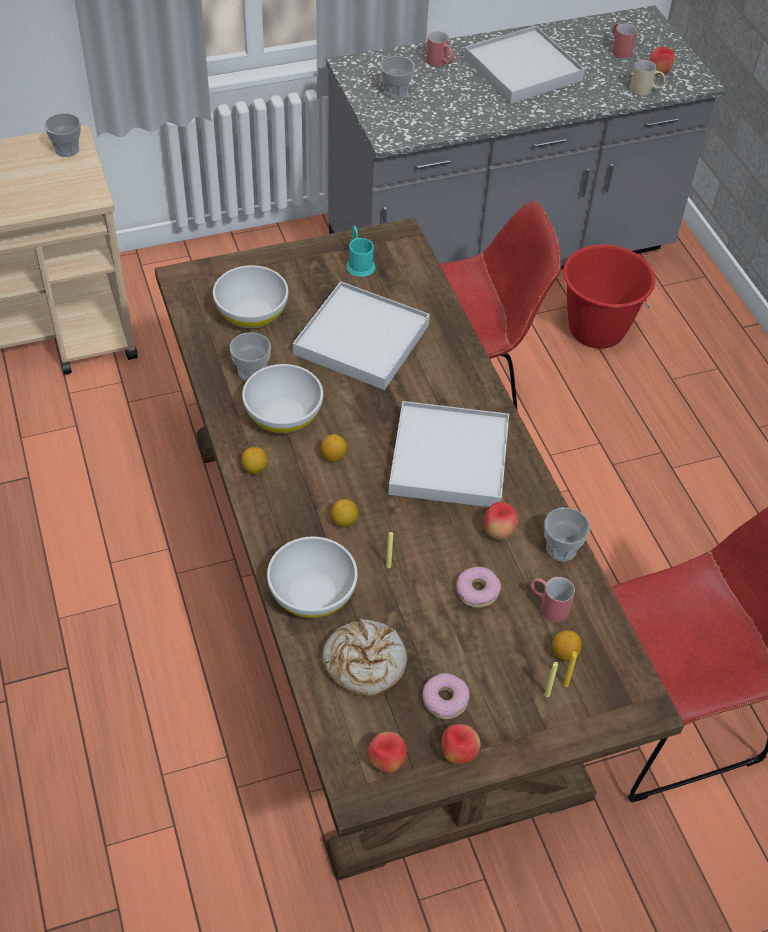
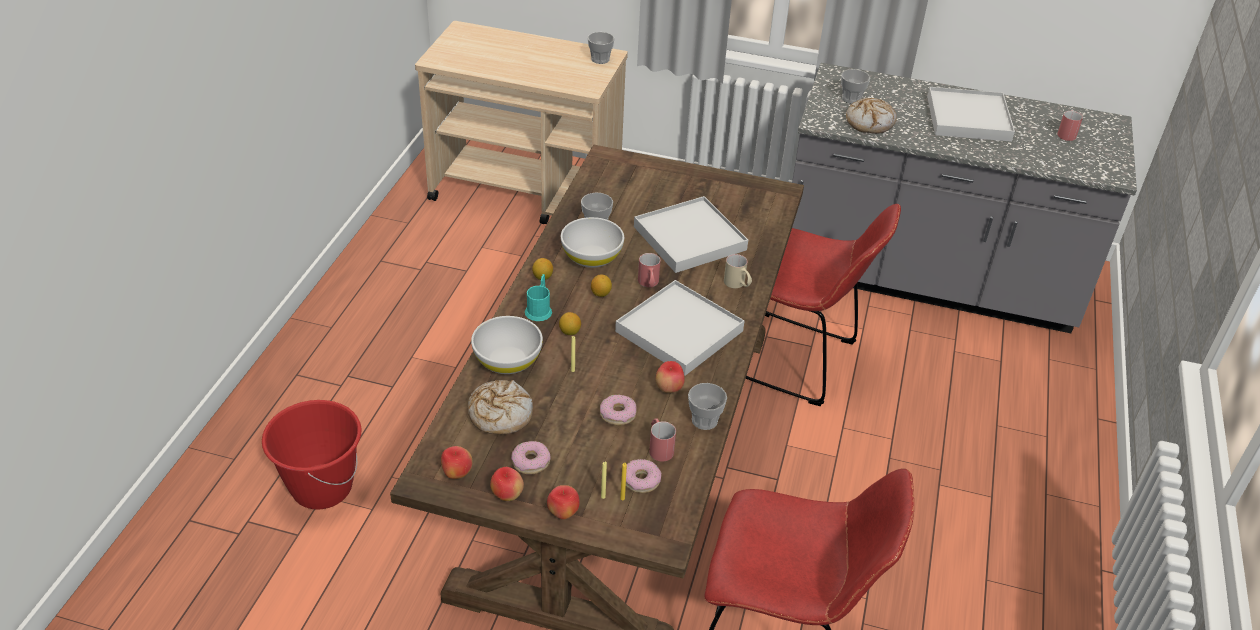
camera: 35 degrees right, 10 degrees down
(252, 313) = (630, 193): white bowl -> none
(359, 263) = (734, 195): turquoise mug -> turquoise mug (539, 309)
(439, 115) = (870, 122): none -> bread
(440, 63) = (905, 93): red mug -> red mug (649, 284)
(564, 653) = (641, 480): lemon -> donut
(596, 330) = (960, 364): red bucket -> red bucket (321, 488)
(646, 90) = (1061, 166): beige mug -> beige mug (737, 285)
(658, 73) = (1085, 158): apple -> apple (563, 513)

